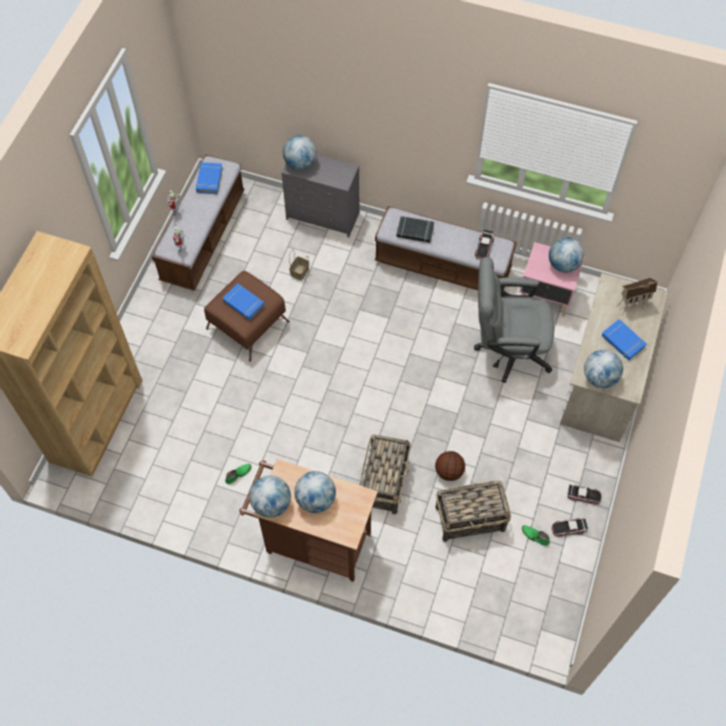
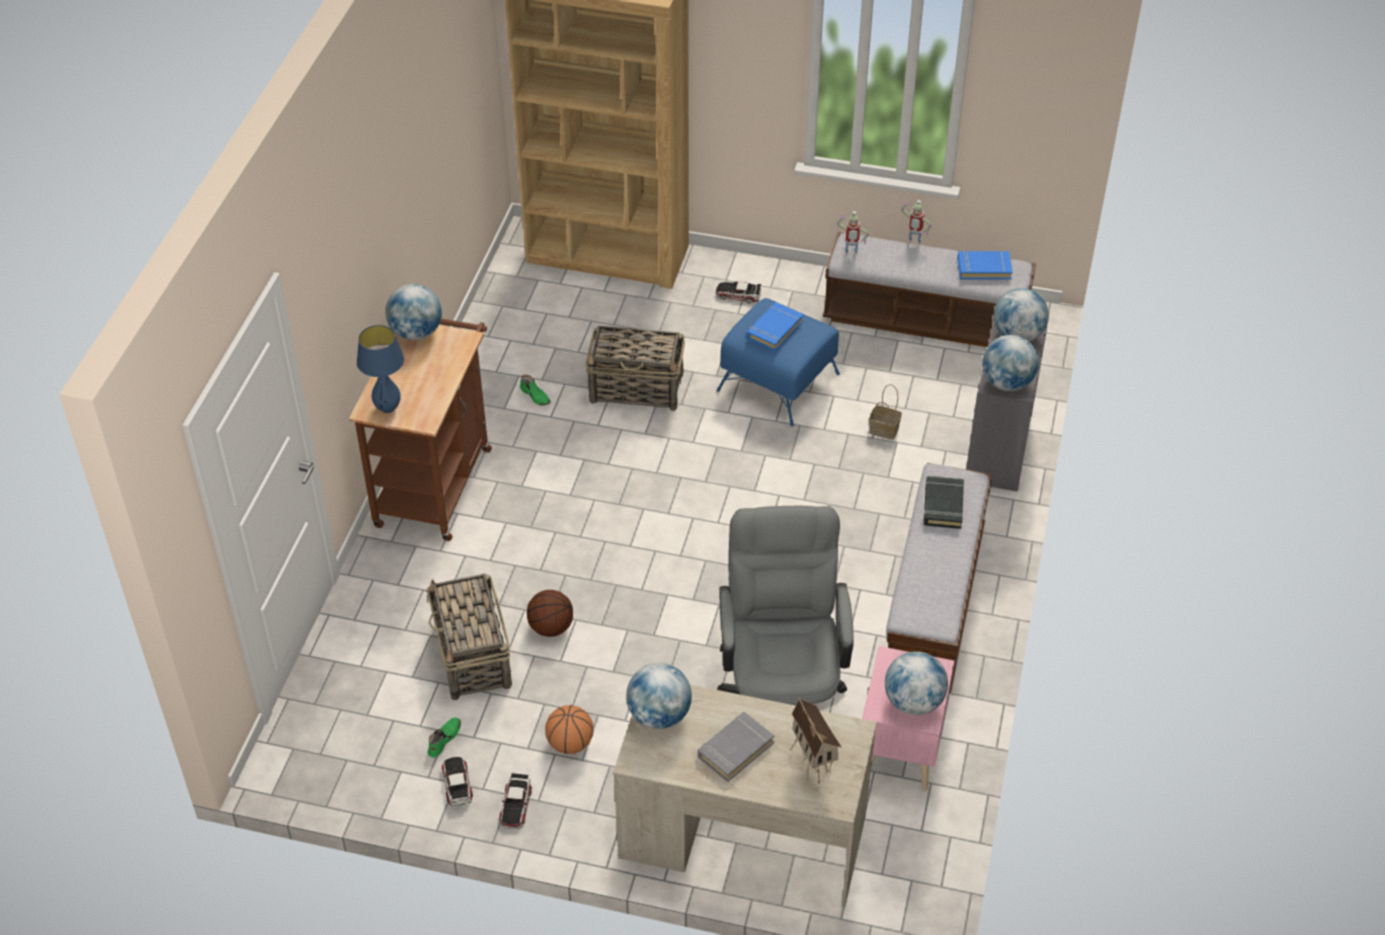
camera: 85 degrees right, 15 degrees down
(248, 325) = (778, 383): brown ottoman -> blue ottoman
(315, 499) = (422, 374): globe -> globe (1007, 383)
(349, 522) = (388, 408): none -> blue table lamp
(384, 481) = (531, 551): basket -> basket (637, 388)
(484, 247) = (930, 596): toy car -> toy car (738, 295)
(539, 464) = (570, 743): none -> basketball
(622, 341) = (735, 749): blue book -> grey book

